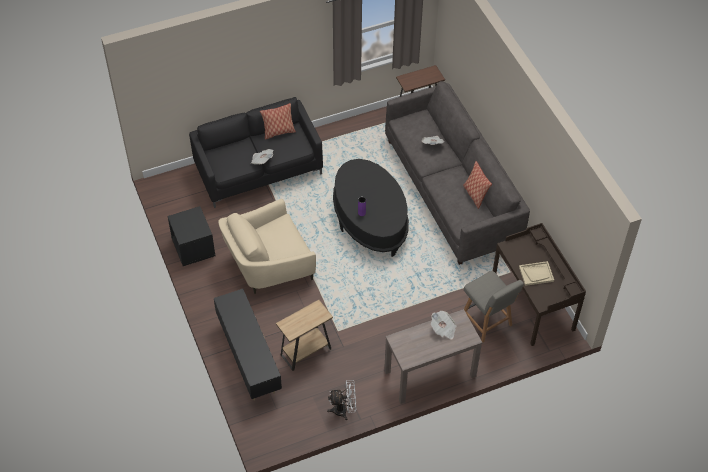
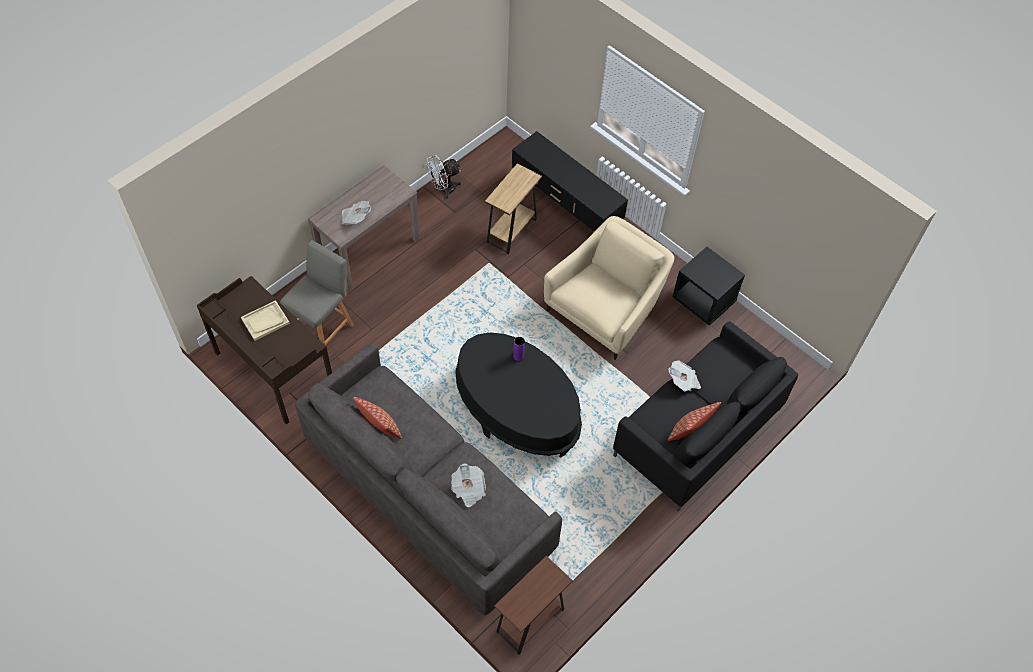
camera: 155 degrees right, 5 degrees up
(487, 322) = (323, 328): grey chair -> grey chair turned 90 degrees clockwise

